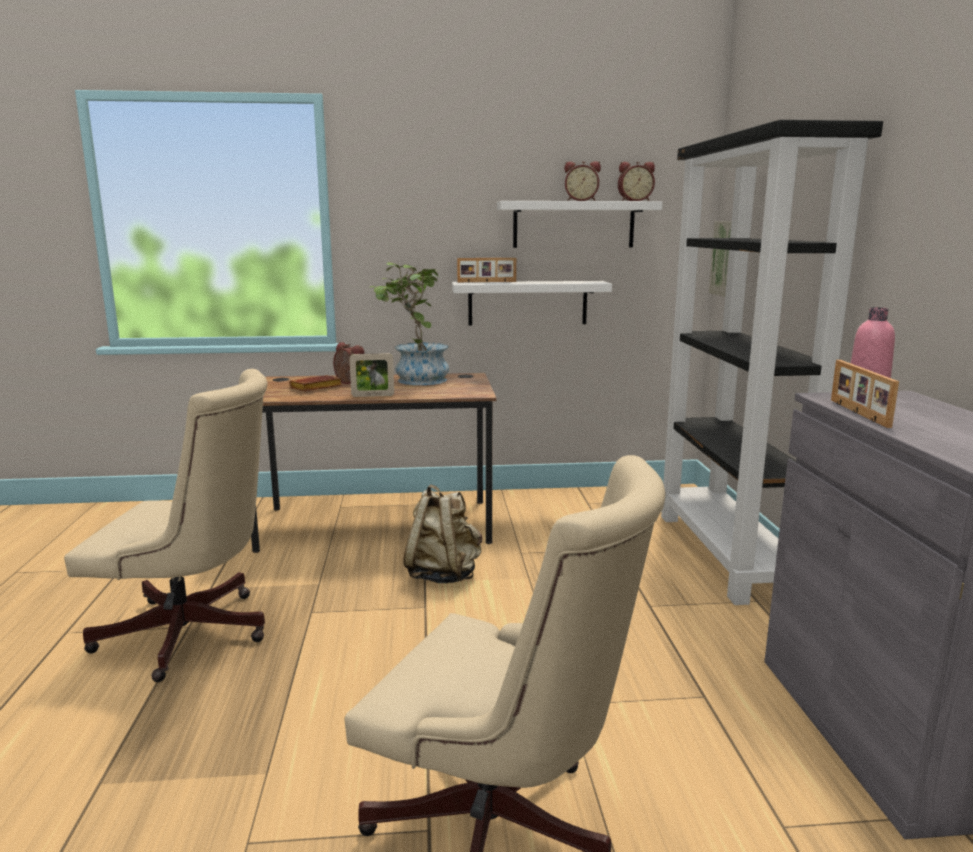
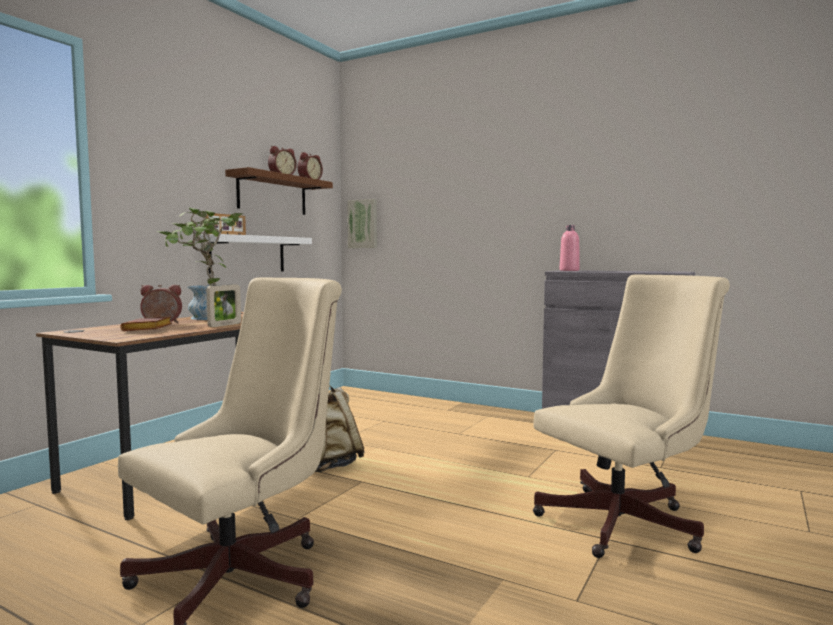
camera: 55 degrees left, 10 degrees down
(573, 225) = (272, 194): white shelf -> brown shelf
(727, 554) = (435, 405): black bookcase -> none
(857, 413) = (592, 271): picture frame -> none

